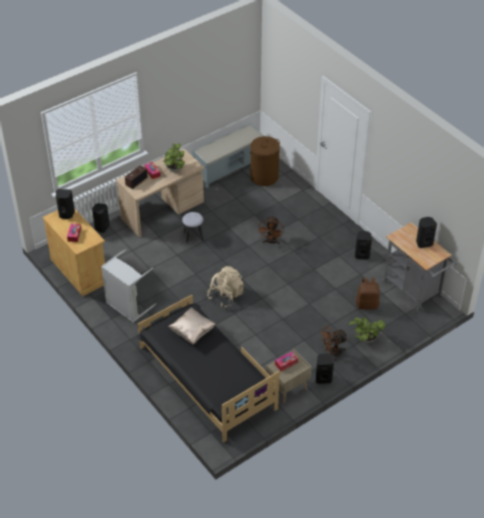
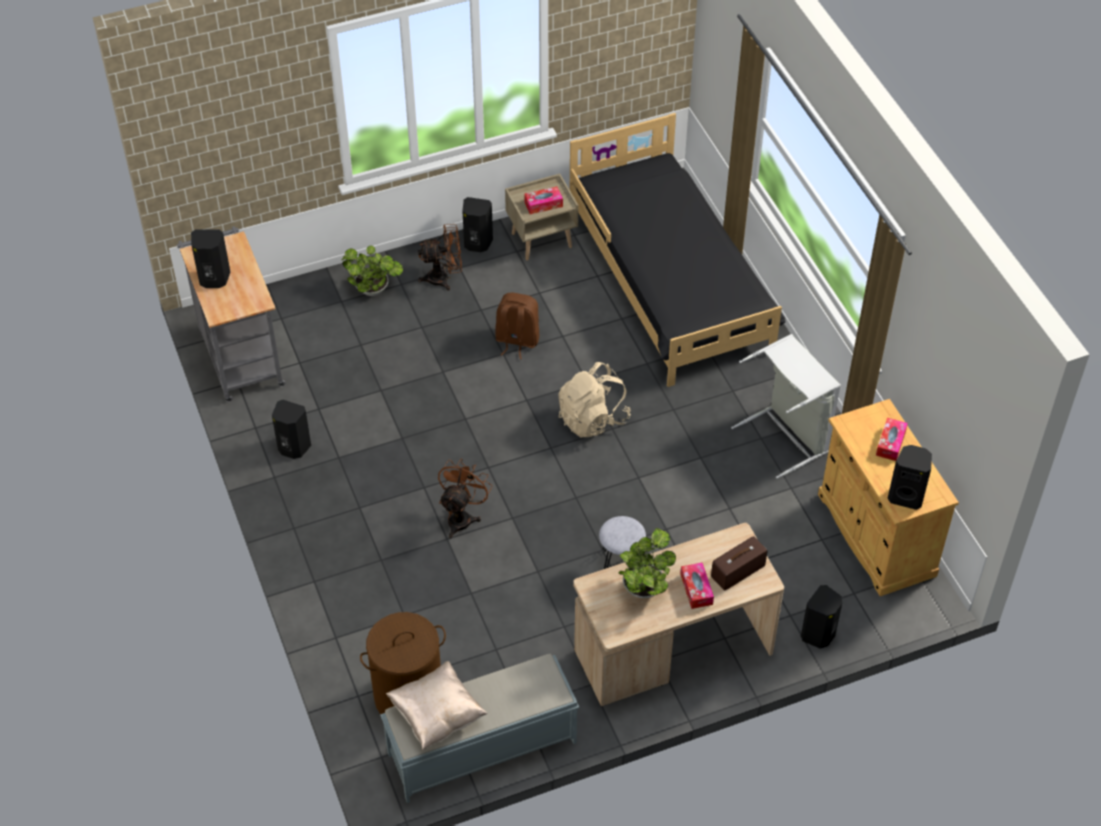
camera: 165 degrees left, 5 degrees up
(192, 332) = (685, 284): beige pillow -> beige pillow (437, 715)
(367, 304) = (339, 348): brown backpack -> brown backpack (516, 340)

